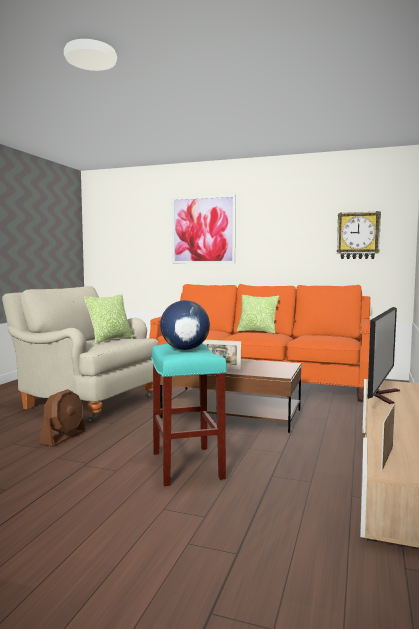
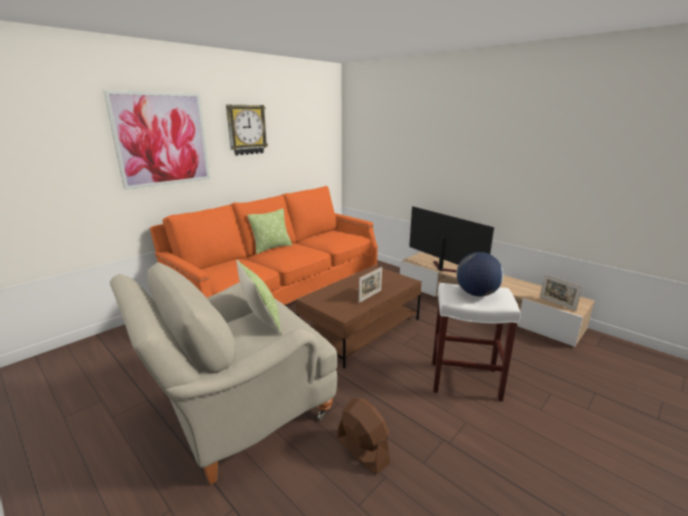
camera: 65 degrees left, 15 degrees up
(188, 465) = (465, 380): turquoise stool -> white stool
(358, 235) = (309, 141): wall clock -> wall clock (246, 130)

